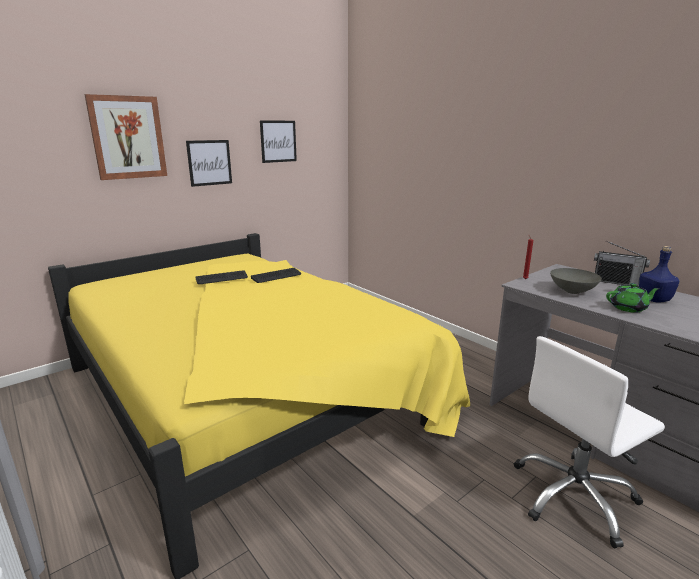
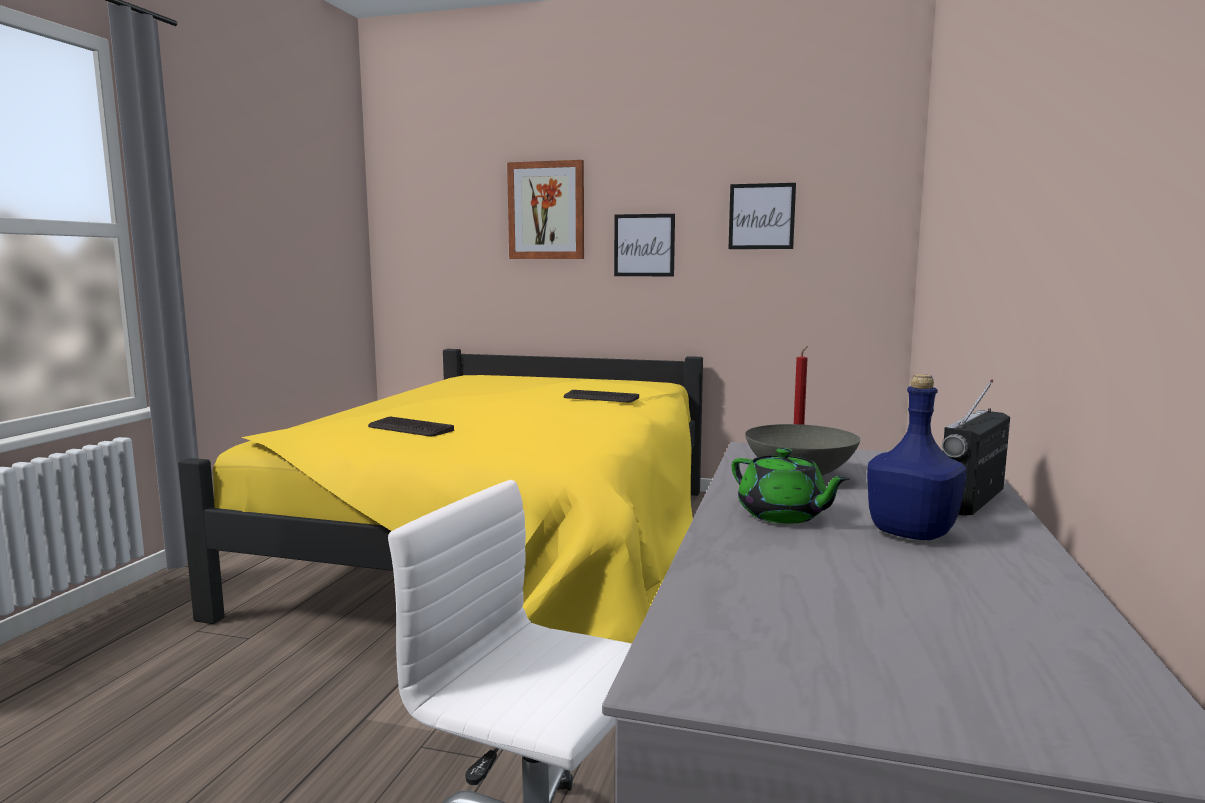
camera: 55 degrees right, 10 degrees down
(222, 278) = (551, 388): keyboard -> keyboard (410, 428)
(616, 282) = (971, 500): radio -> radio turned 45 degrees clockwise

